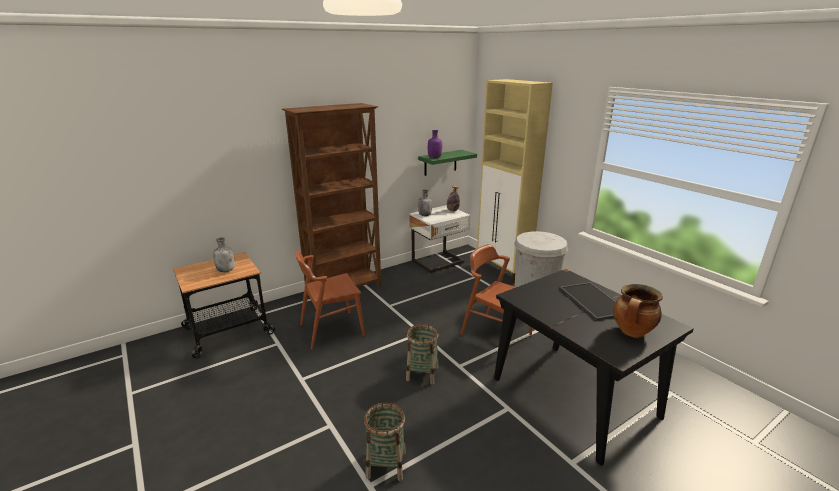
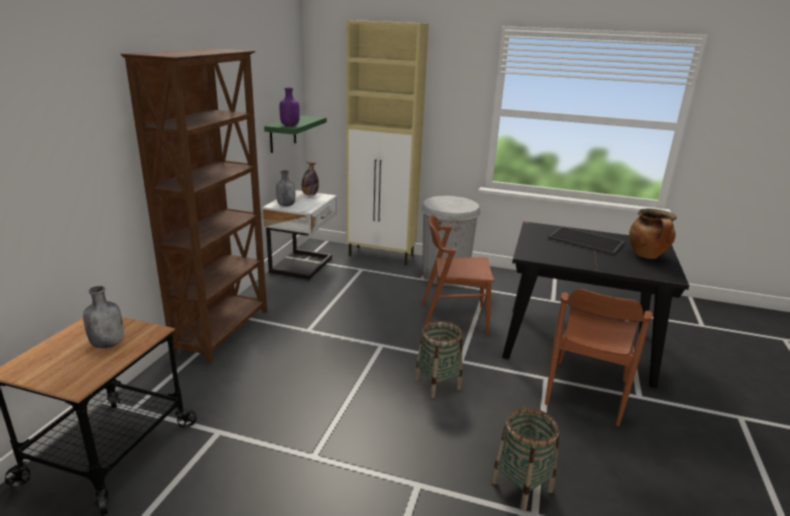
camera: 40 degrees left, 0 degrees up
(331, 329) = (272, 383): brown chair -> brown chair (586, 392)

